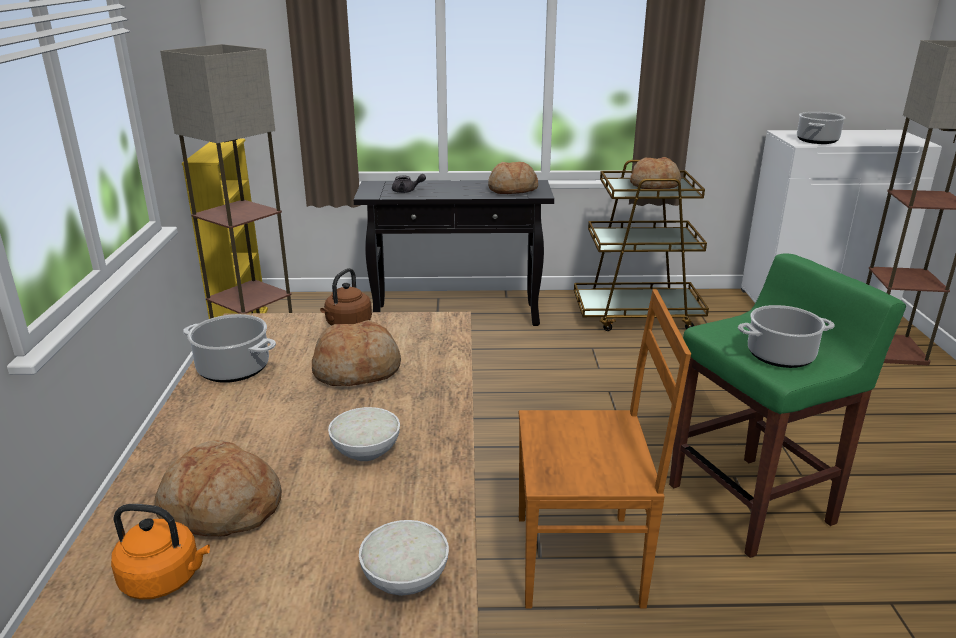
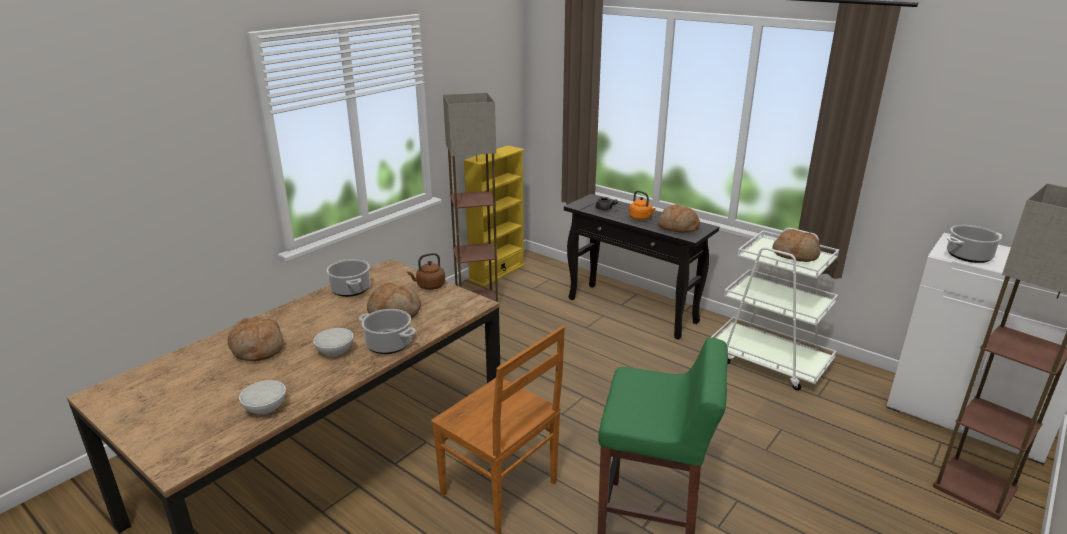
camera: 40 degrees right, 0 degrees up
(165, 579) = (207, 365): orange kettle -> orange kettle (641, 218)
(637, 315) = (769, 361): brown cart -> white cart
(781, 355) = (640, 408): cooking pot -> cooking pot (389, 344)

